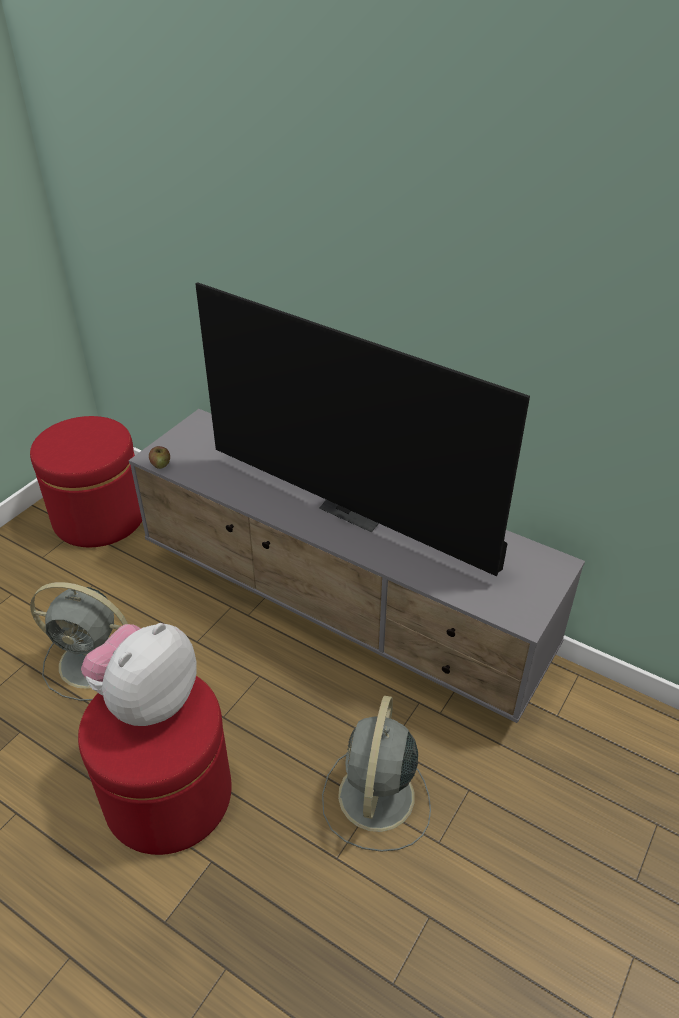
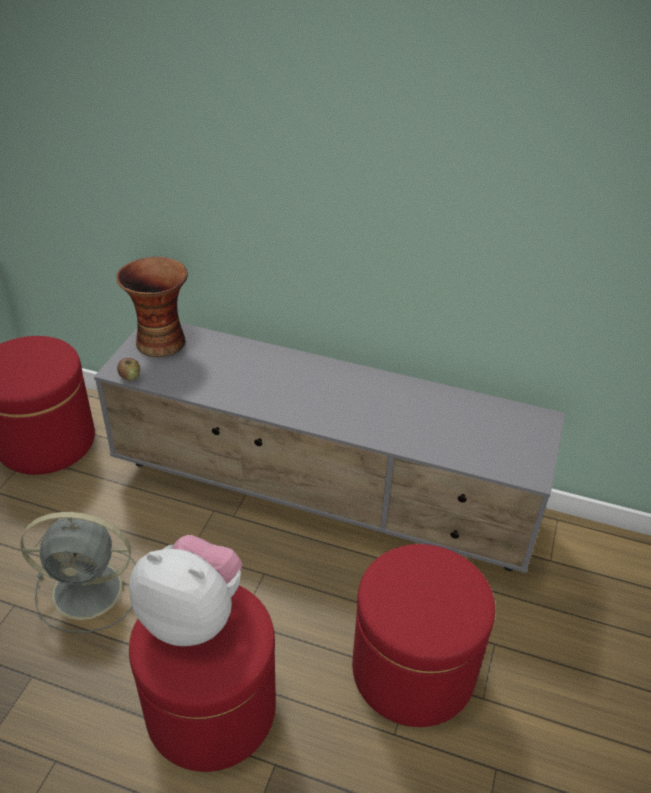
camera: 15 degrees left, 0 degrees up
(147, 700) = (192, 616): plush toy -> plush toy turned 90 degrees clockwise
(200, 435) = (160, 341): none -> vase
(357, 508) = (342, 394): television -> none
(375, 799) = (413, 670): grey fan -> red ottoman

